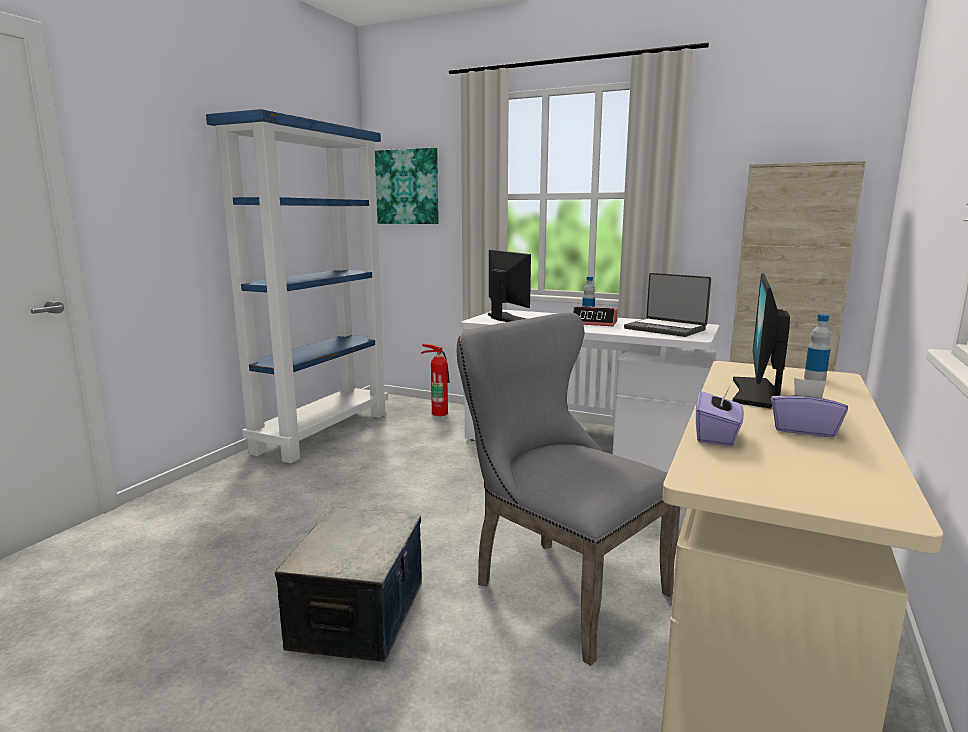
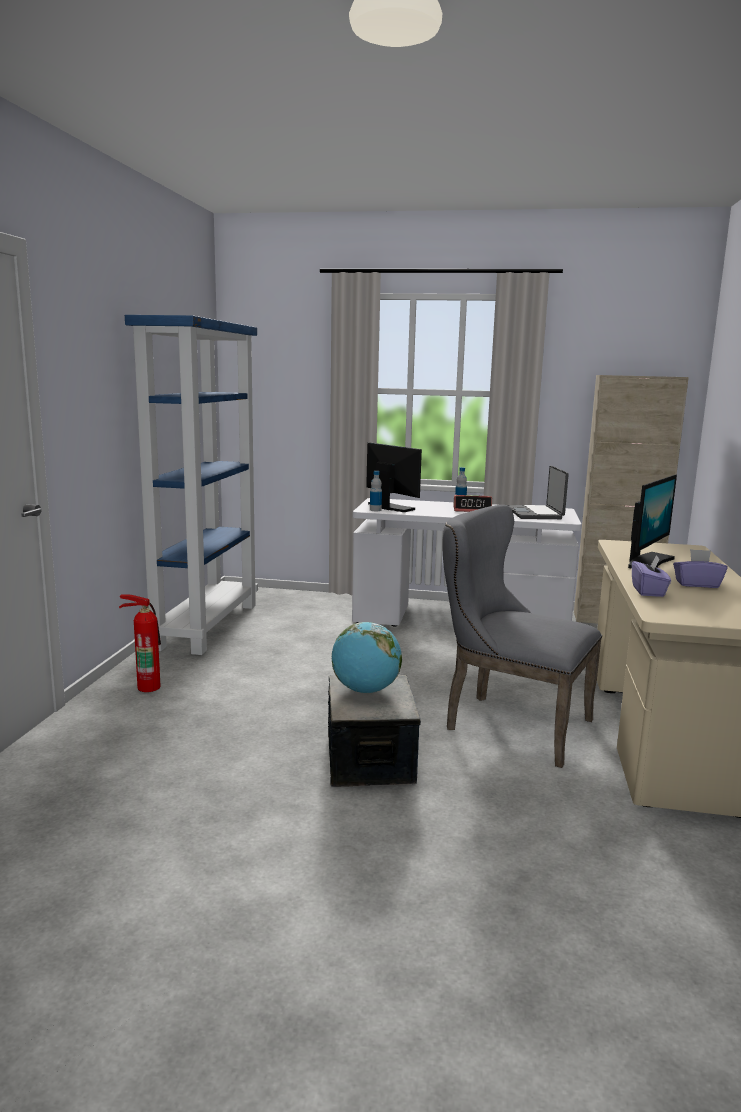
camera: 15 degrees left, 0 degrees up
(352, 532) = (366, 690): none -> globe
(407, 187) = (267, 377): picture -> none
(439, 413) = (307, 601): fire extinguisher -> fire extinguisher (148, 686)
(665, 329) = (536, 514): laptop -> laptop turned 60 degrees clockwise
(756, 393) = (648, 562): monitor -> monitor turned 150 degrees counterclockwise
(814, 379) = (678, 550): bottle -> bottle (375, 510)

